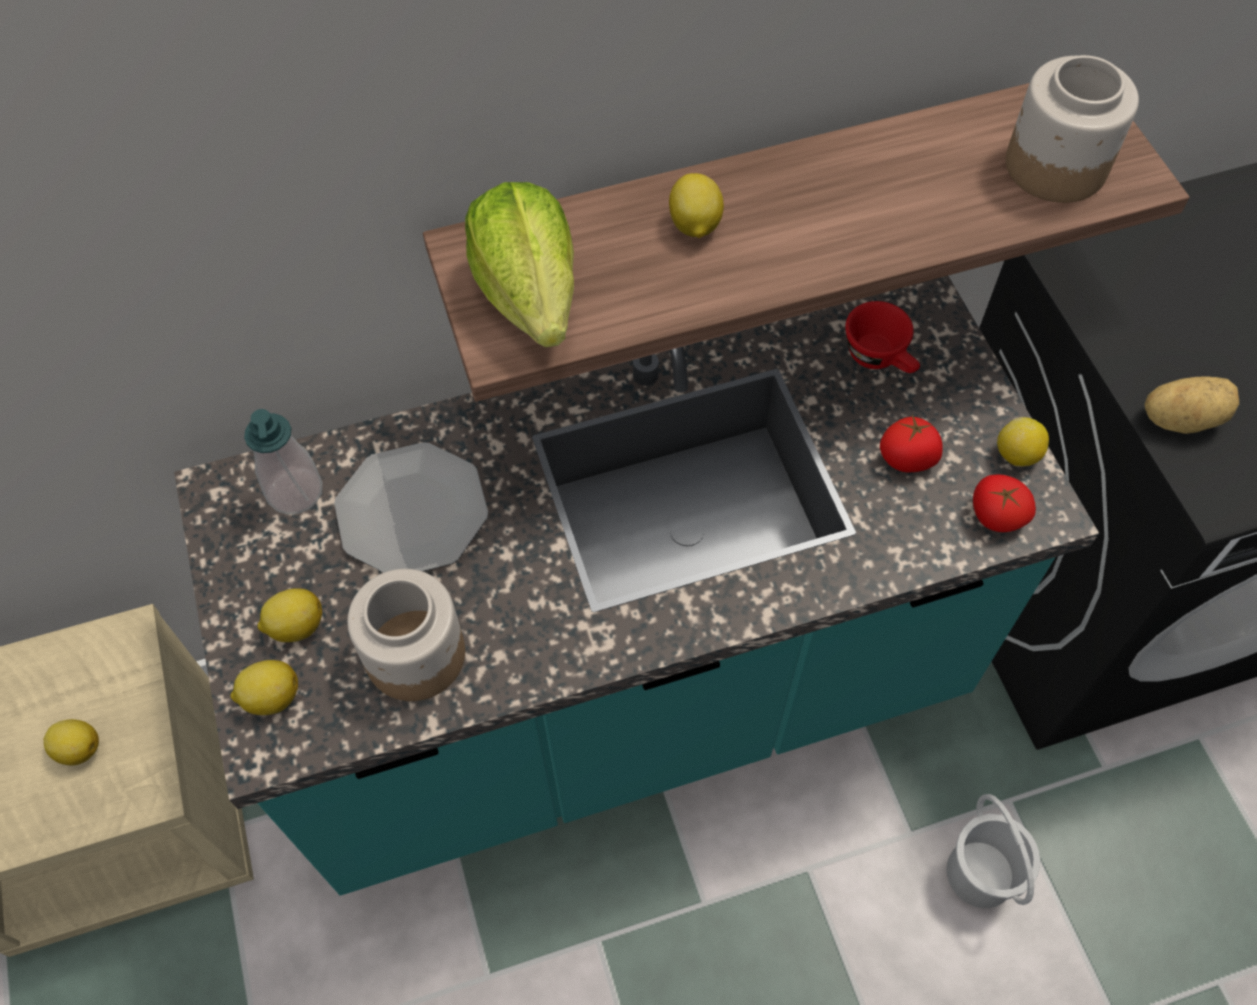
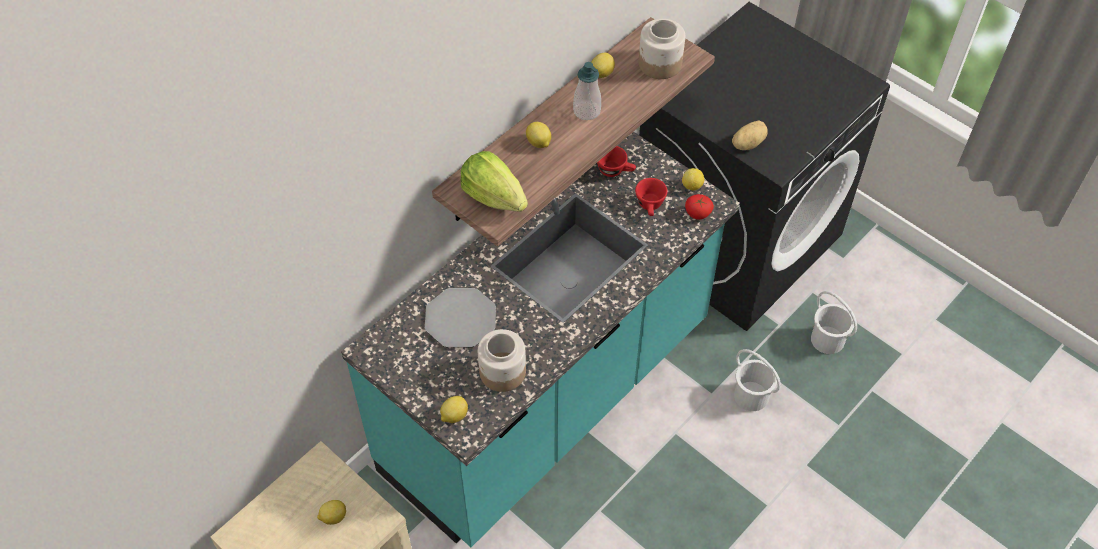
camera: 30 degrees left, 5 degrees down
(295, 492) = (403, 334): soap dispenser -> soap dispenser (587, 111)
(295, 626) = (444, 385): lemon -> lemon (601, 73)
(907, 458) = (650, 206): tomato -> red cup
(1182, 840) = (828, 339): none -> white bucket

